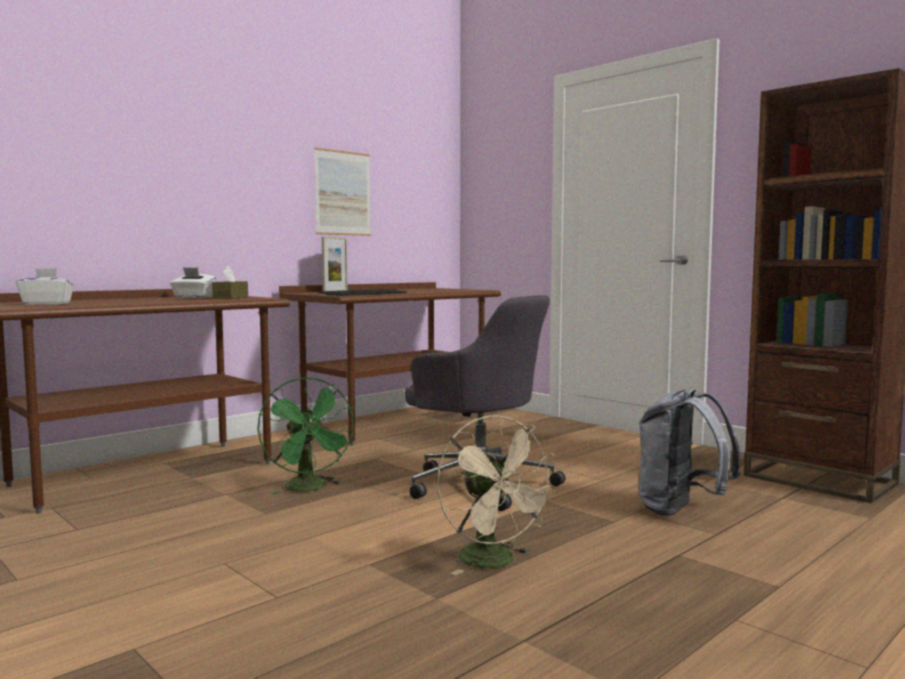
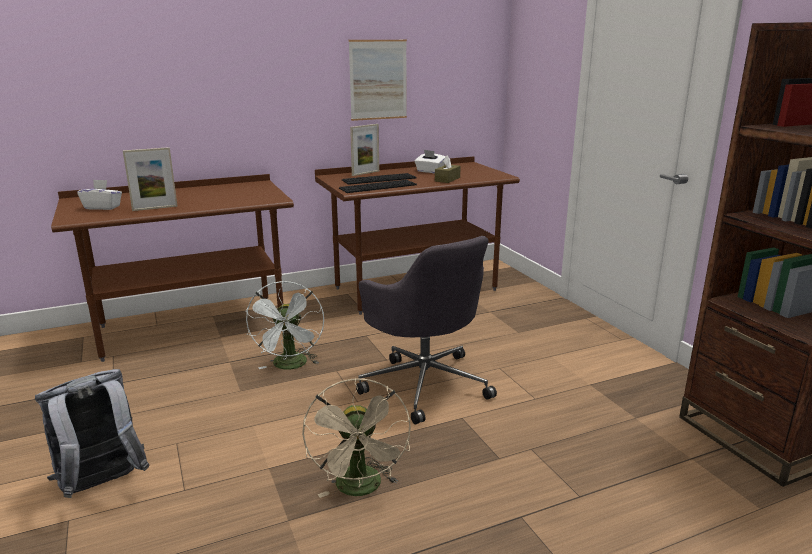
camera: 20 degrees right, 15 degrees up
(123, 303) = (155, 208): none -> picture frame
(193, 297) = (227, 190): white tissue box -> white tissue box (430, 171)
(230, 298) = (251, 195): brown tissue box -> brown tissue box (447, 179)
(309, 489) = (290, 366): green fan -> white fan
(681, 510) = (573, 456): grey backpack -> grey backpack (102, 486)

